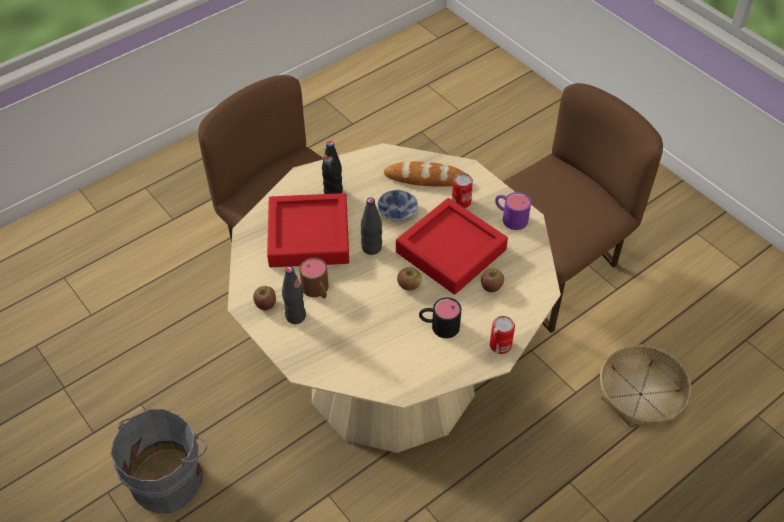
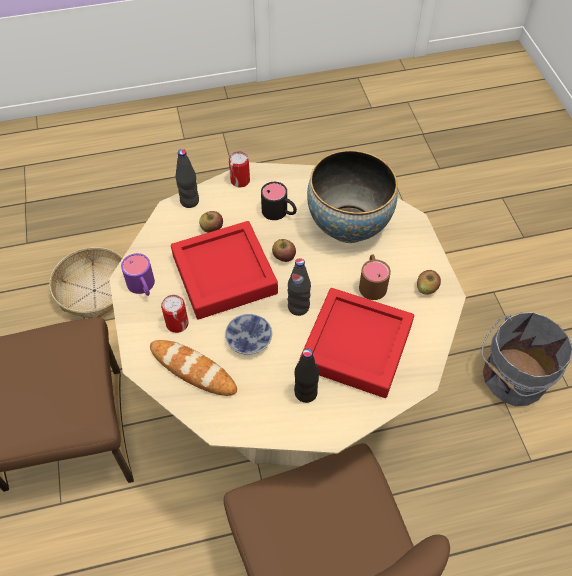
camera: 155 degrees left, 5 degrees up
(295, 316) = (402, 266): black bottle -> black bottle (189, 201)
(364, 338) = (348, 226): none -> bowl

